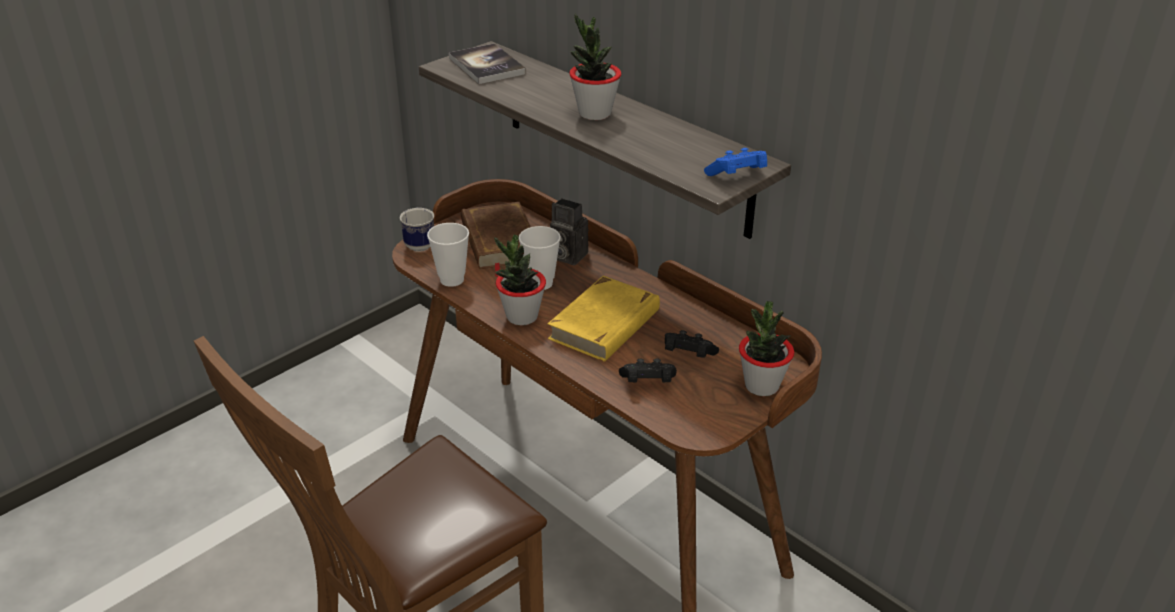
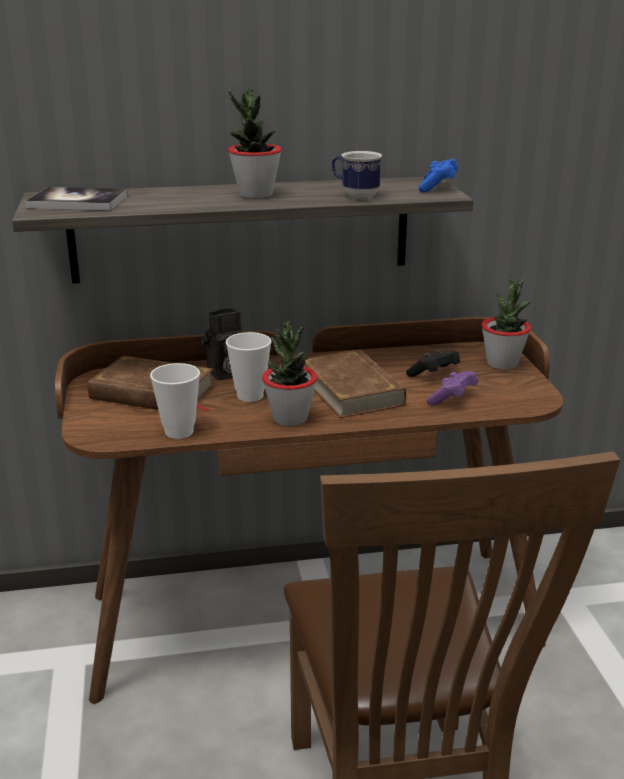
camera: 55 degrees left, 10 degrees down
(419, 243) = (87, 429): mug -> mug (355, 196)
(605, 324) = (351, 390): yellow book -> brown book
(647, 383) = (452, 399): black game controller -> purple game controller

